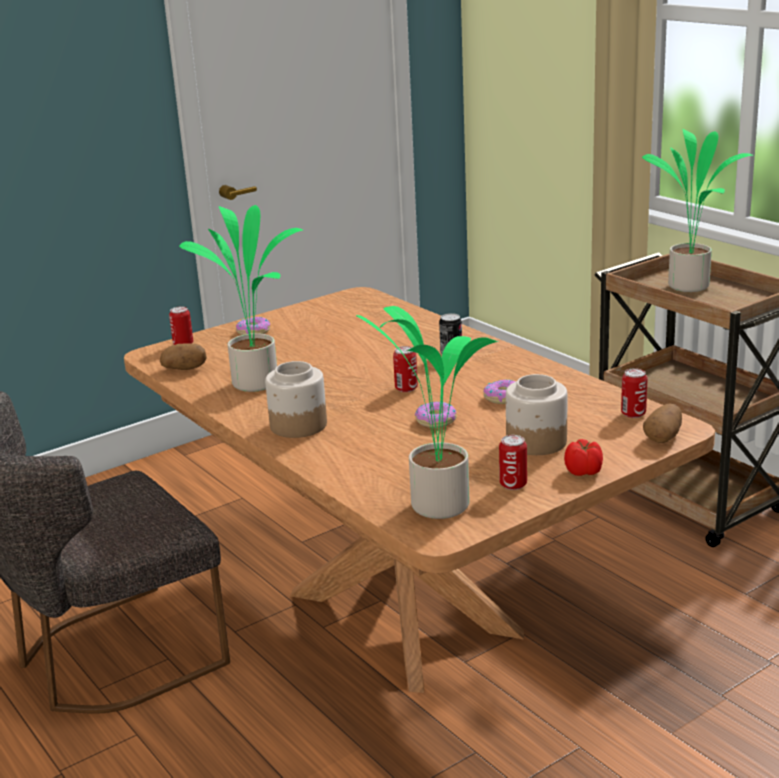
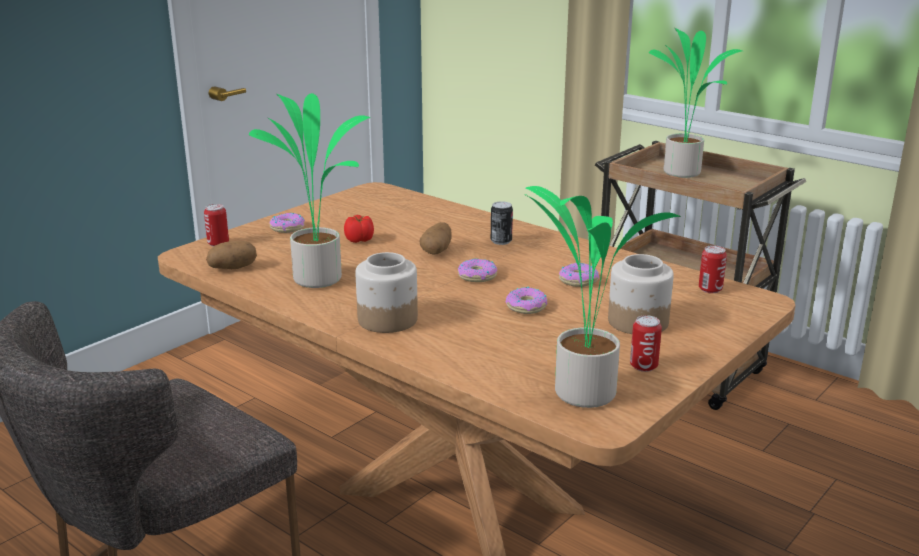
camera: 15 degrees left, 0 degrees up
(406, 388) = (477, 276): can -> donut
(584, 472) = (703, 348): tomato -> tomato (360, 240)
(663, 437) = (753, 310): potato -> potato (437, 251)

